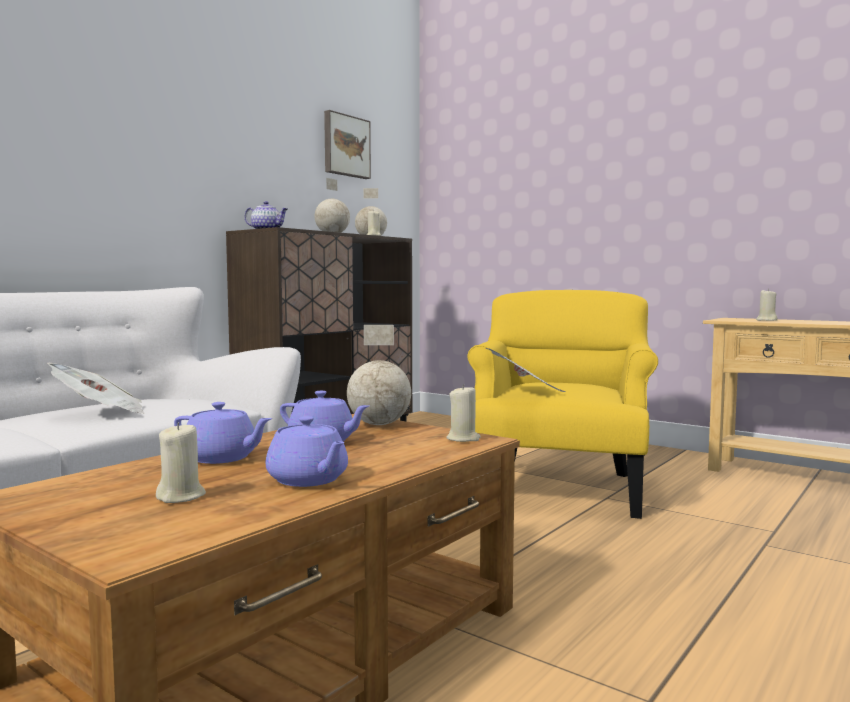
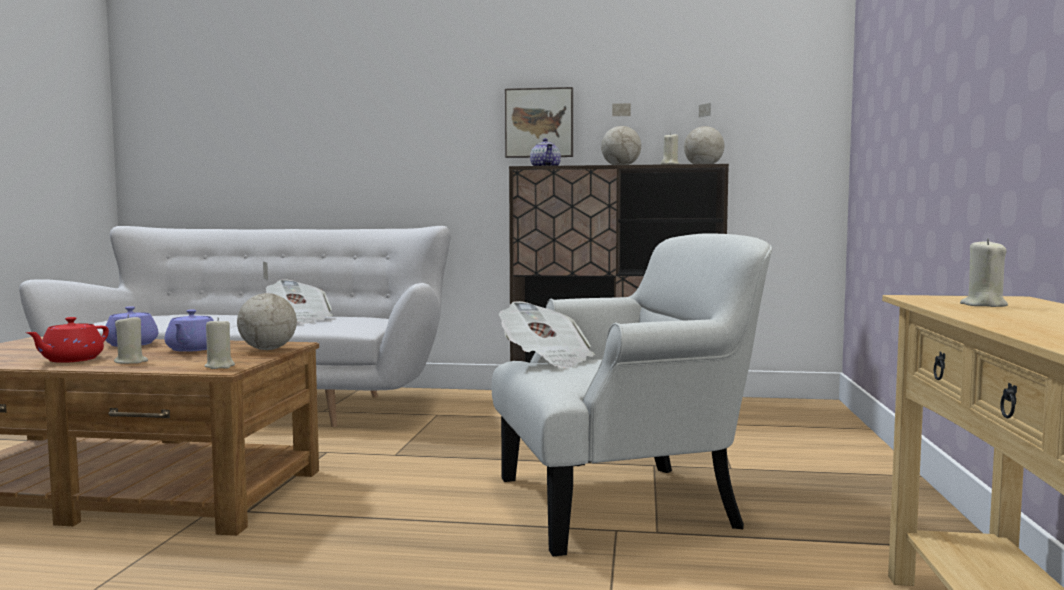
camera: 60 degrees right, 0 degrees up
(181, 497) = (31, 352): beige candle -> beige candle (131, 362)
(308, 480) = (71, 360): purple teapot -> red teapot
(345, 146) = (699, 55): picture -> picture (539, 123)
(559, 486) = (623, 503): yellow armchair -> white armchair

